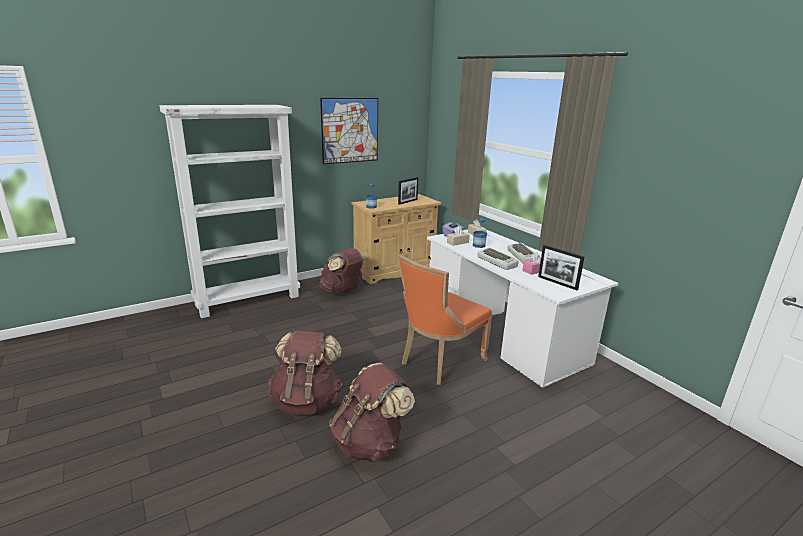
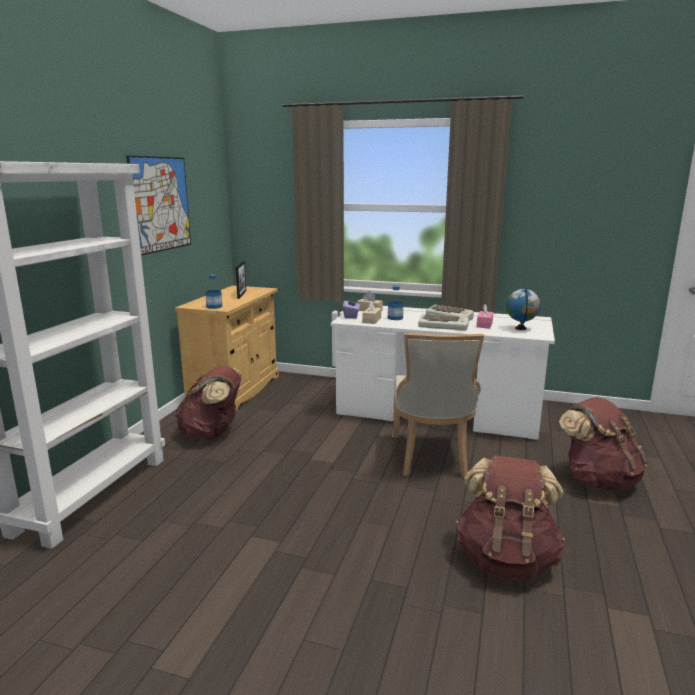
camera: 40 degrees left, 5 degrees down
(307, 401) = (382, 561): brown backpack -> brown backpack (598, 480)
(439, 361) = (431, 457): orange chair -> beige chair
(557, 283) = (521, 328): picture frame -> globe

